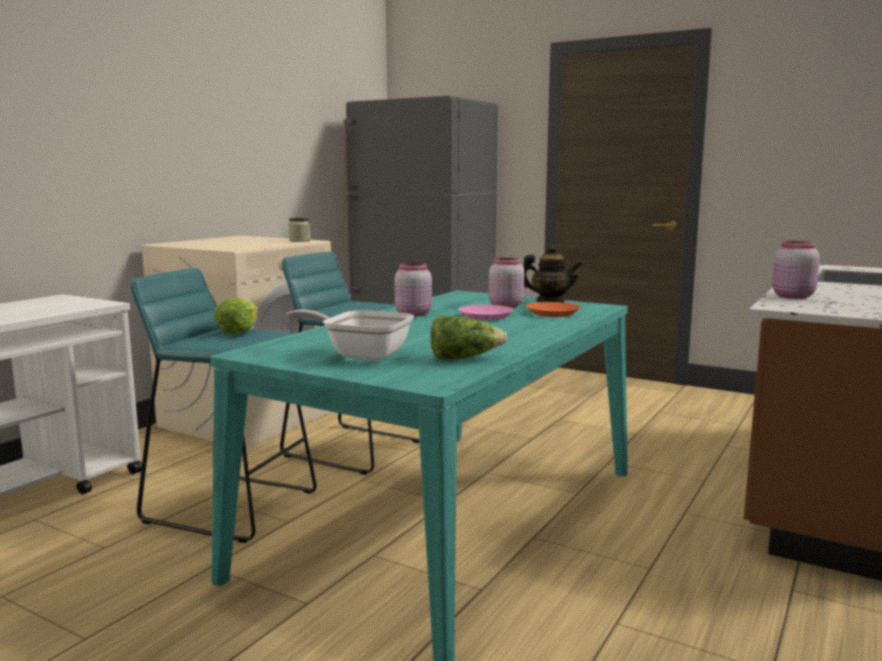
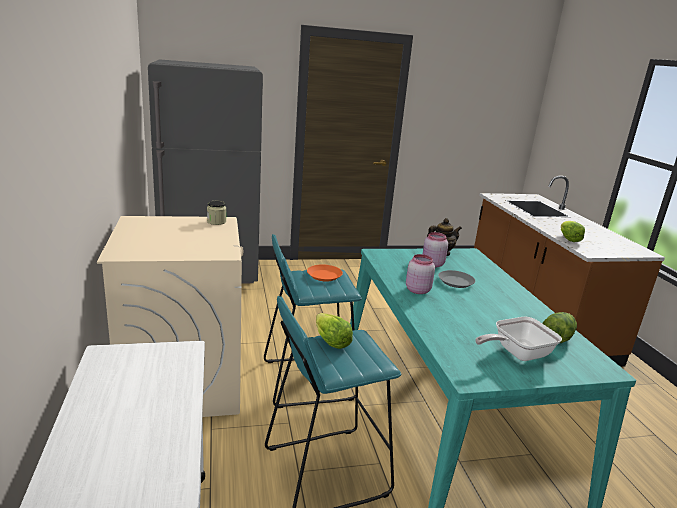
camera: 45 degrees left, 10 degrees up
(486, 316) = (455, 282): pink plate -> grey plate
(552, 313) = (471, 268): orange plate -> orange plate (324, 275)
(791, 296) = (568, 239): pink jar -> lettuce

